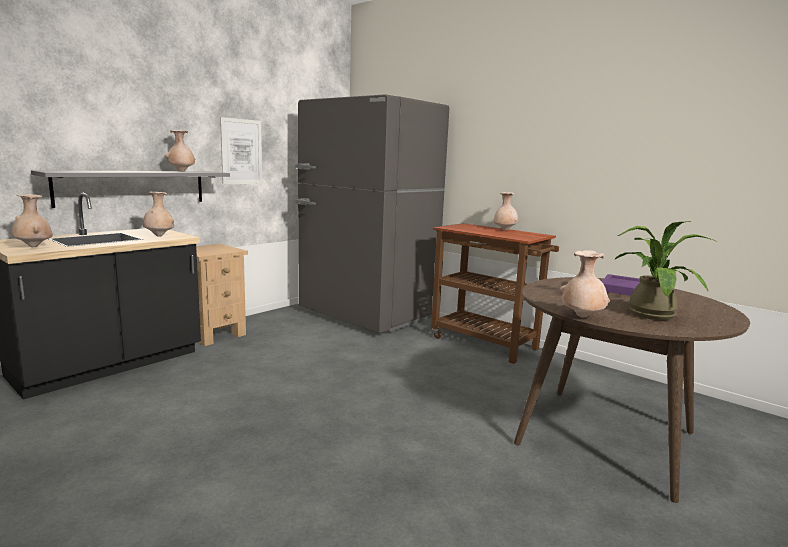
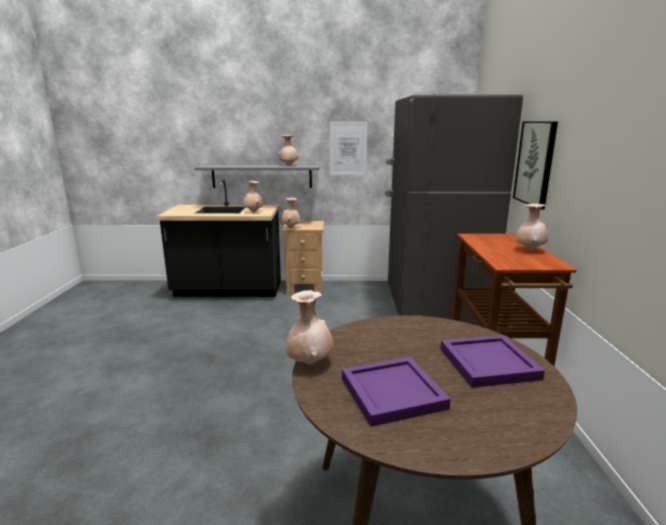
camera: 50 degrees right, 5 degrees up
(34, 247) = (182, 211): beige vase -> beige vase (291, 228)
(477, 162) = (535, 163): none -> picture
(650, 312) = (394, 393): potted plant -> purple tray

